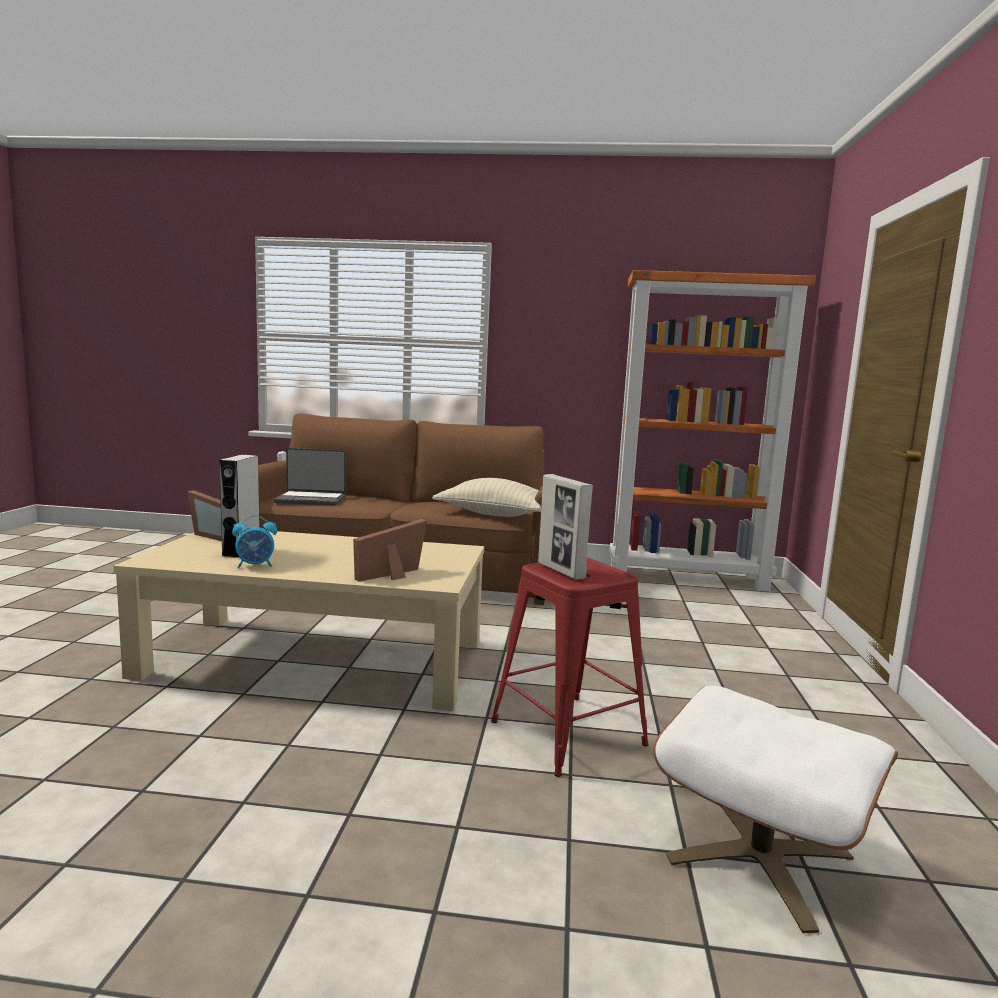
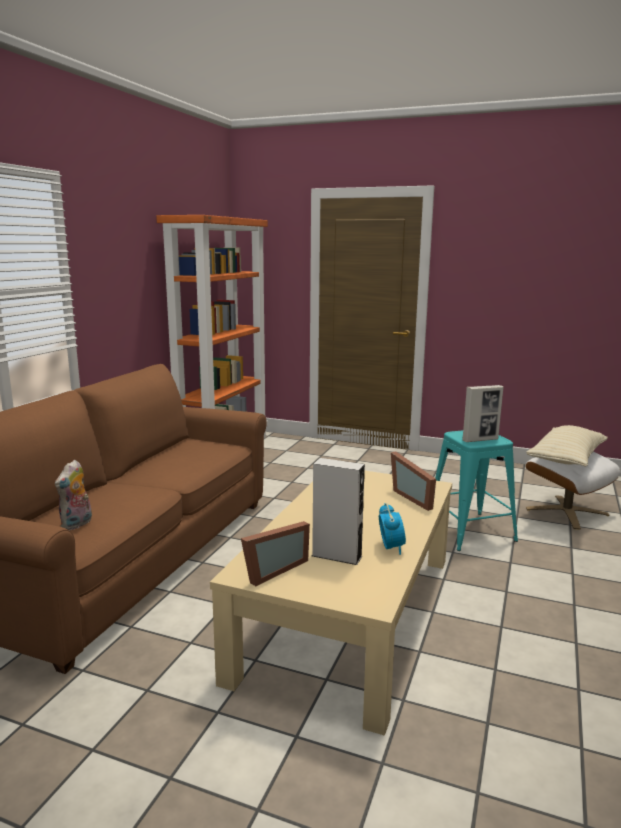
camera: 75 degrees left, 5 degrees up
(311, 499) = (77, 524): laptop -> plush toy
(495, 514) = (211, 452): beige pillow -> beige pillow (566, 459)
(567, 733) = (469, 531): red stool -> turquoise stool

